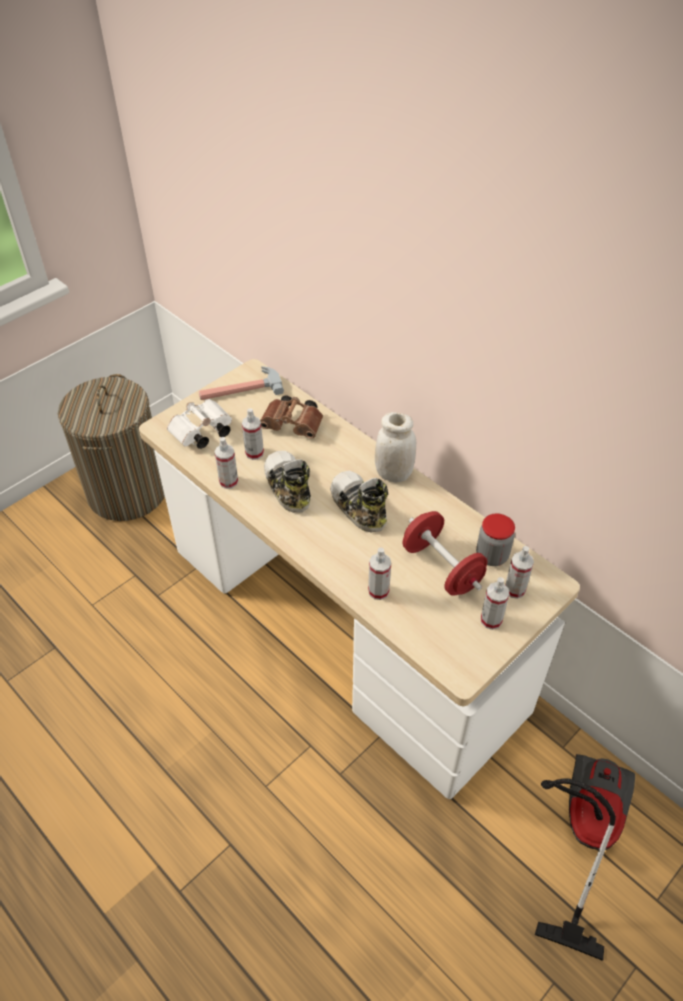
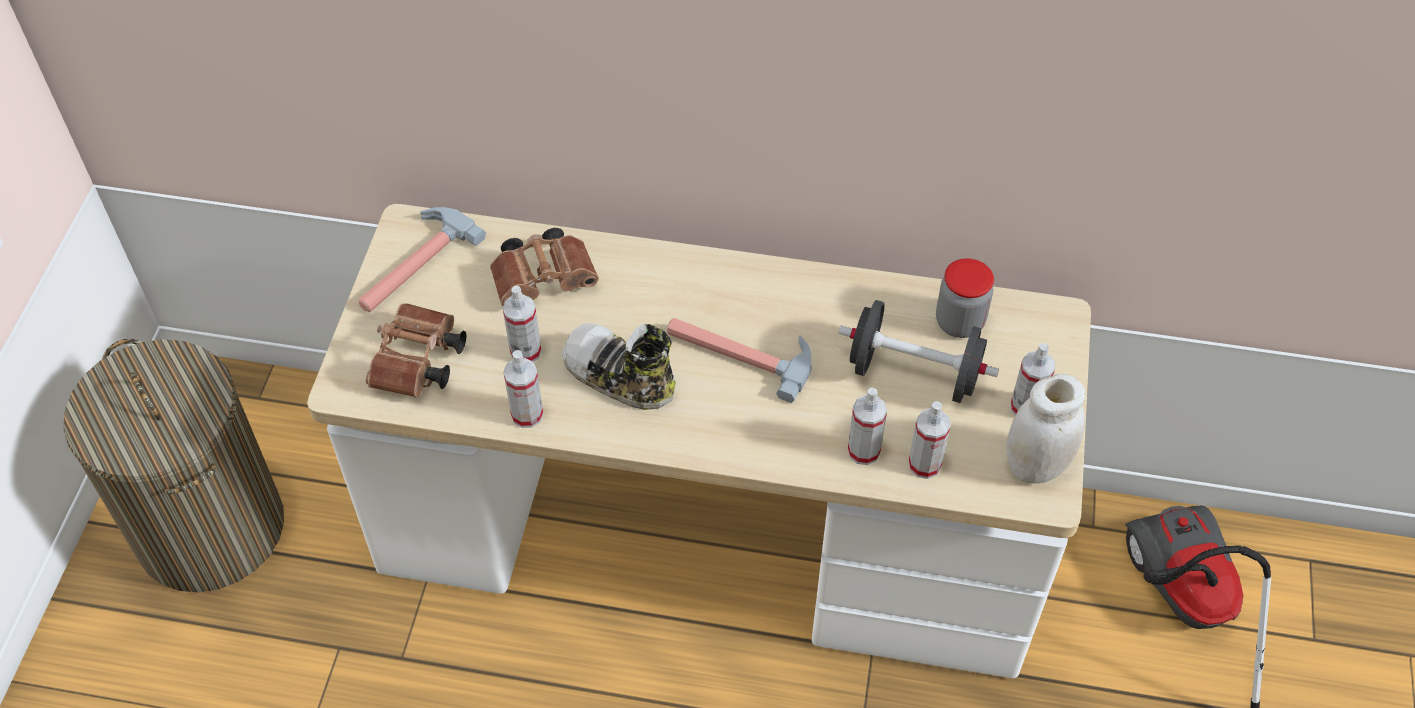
camera: 35 degrees left, 5 degrees up
(201, 434) = (418, 365): white binoculars -> brown binoculars
(358, 508) = (739, 352): shoe -> hammer
(393, 474) = (745, 277): white jar -> white jar (1036, 466)
(442, 568) = (913, 373): red dumbbell -> black dumbbell
(515, 590) = (1021, 351): spray bottle -> spray bottle (924, 464)

